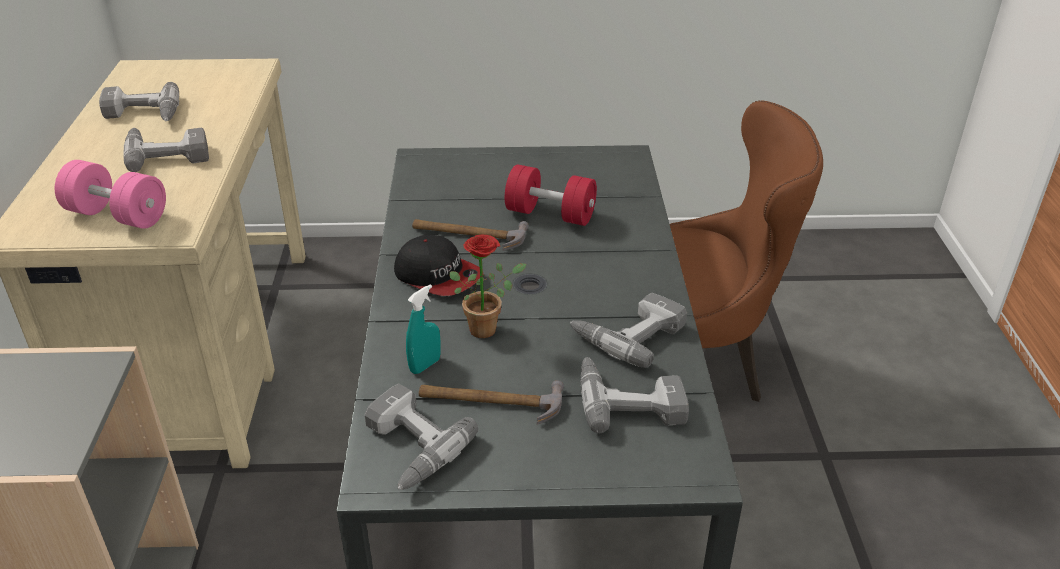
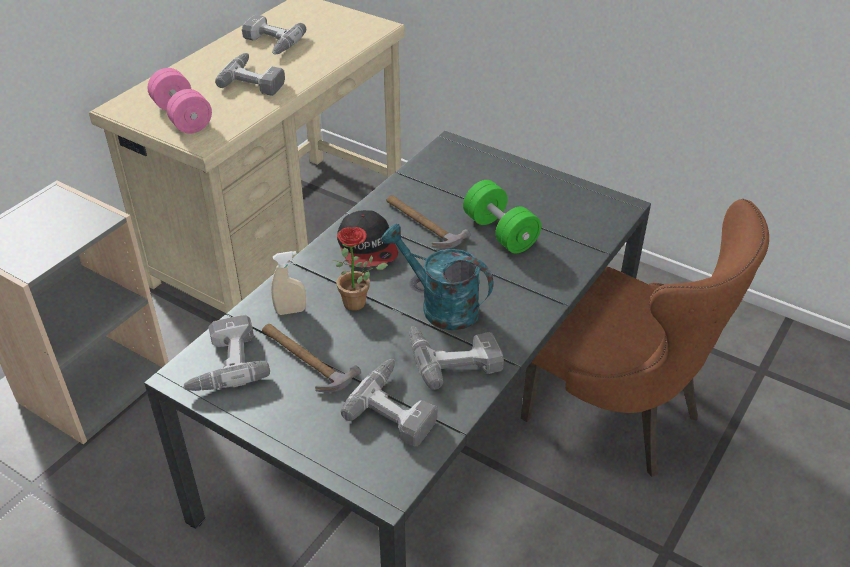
camera: 35 degrees right, 5 degrees up
(425, 365) = (290, 311): turquoise spray bottle -> beige spray bottle
(550, 214) = (500, 232): red dumbbell -> green dumbbell
(568, 297) = (440, 306): none -> turquoise watering can

